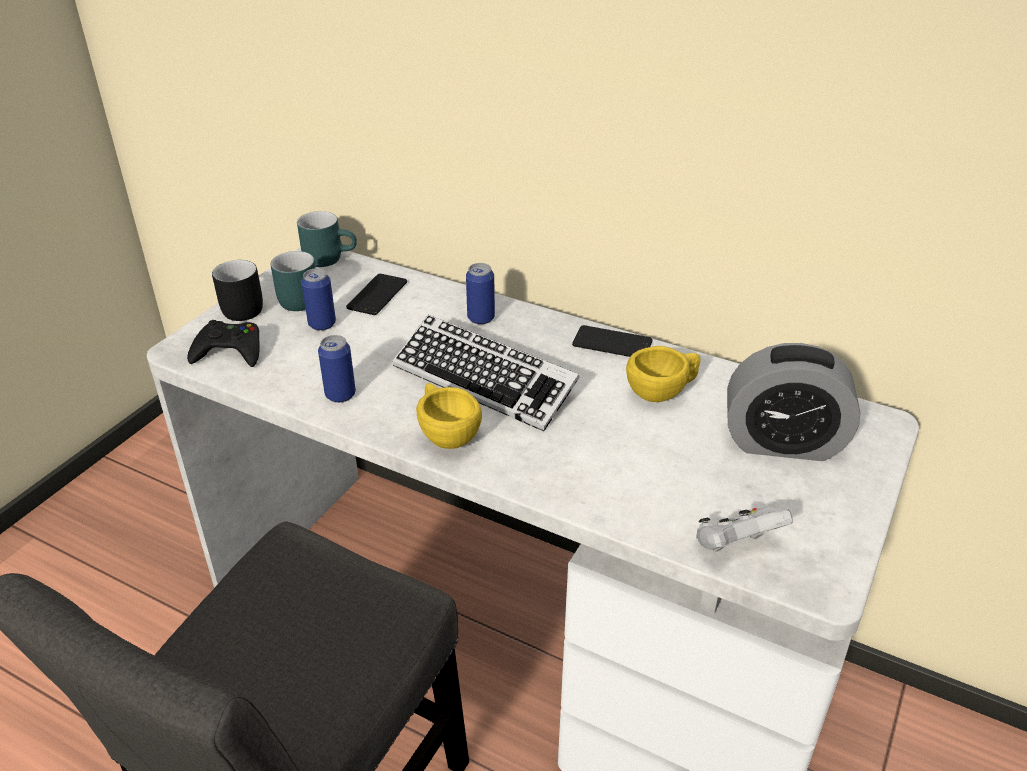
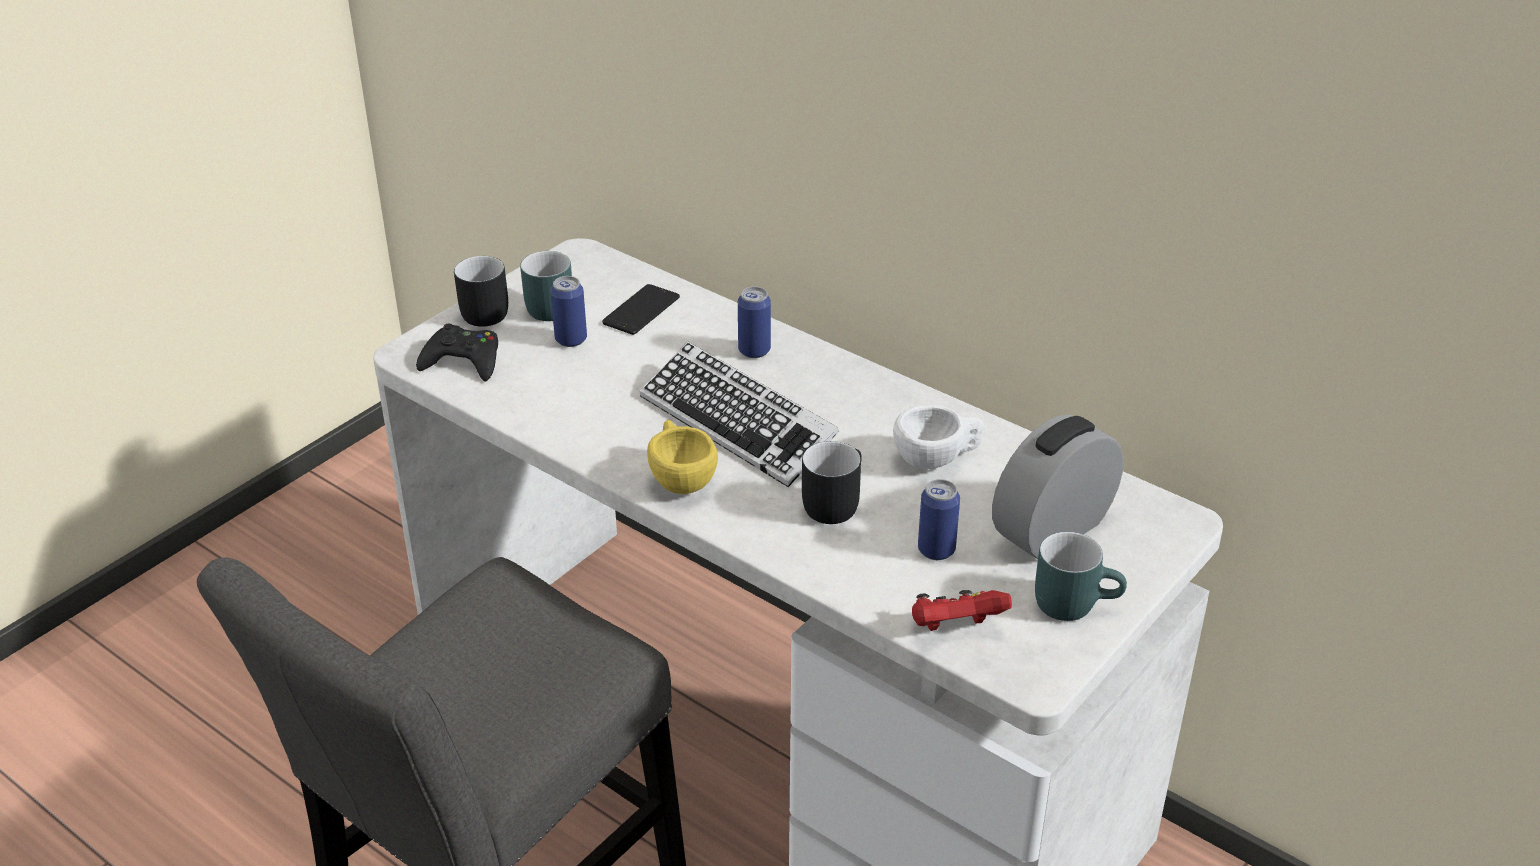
camera: 10 degrees right, 0 degrees up
(329, 258) = (595, 258): turquoise mug -> turquoise mug (1074, 602)
(340, 395) = (575, 423): can -> can (936, 550)
(586, 440) = (831, 502): none -> black mug
(612, 343) = (898, 396): phone -> none
(663, 392) = (937, 459): yellow cup -> white cup
(736, 546) = (955, 628): white game controller -> red game controller
(782, 443) = (1052, 530): alarm clock -> alarm clock turned 120 degrees clockwise

